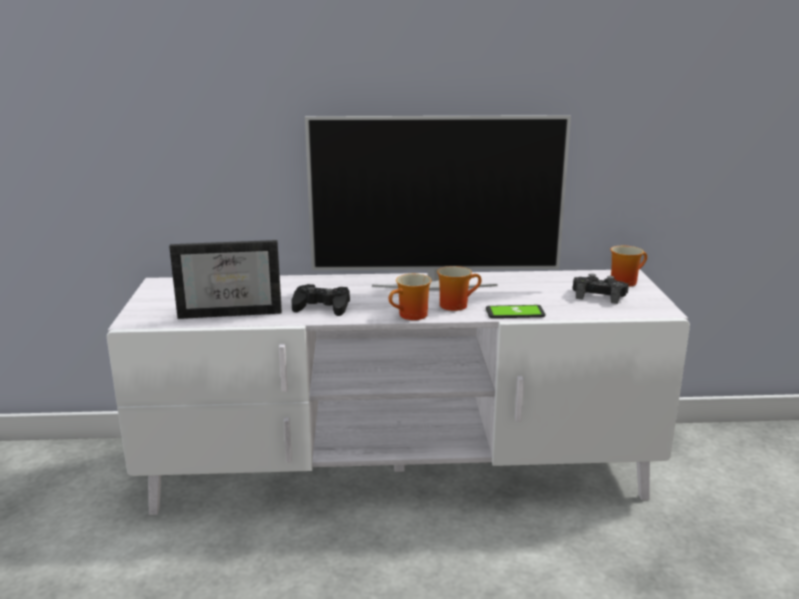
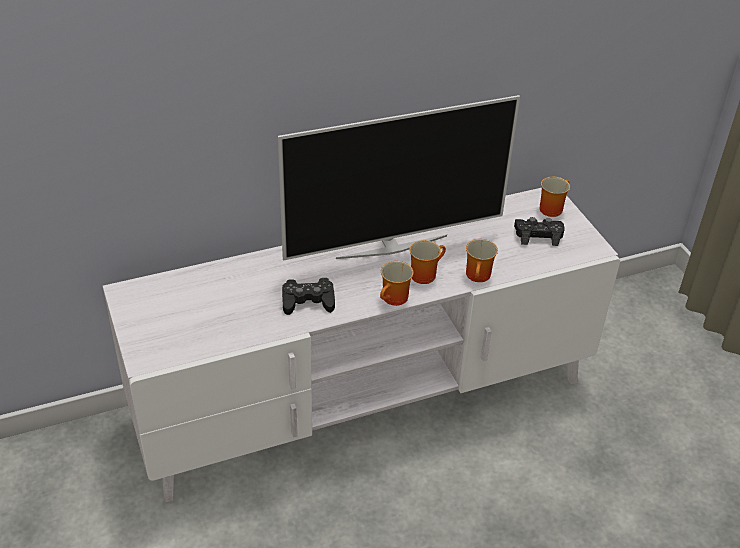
camera: 20 degrees left, 20 degrees up
(233, 311) = (229, 325): picture frame -> none
(515, 313) = (479, 276): phone -> mug

